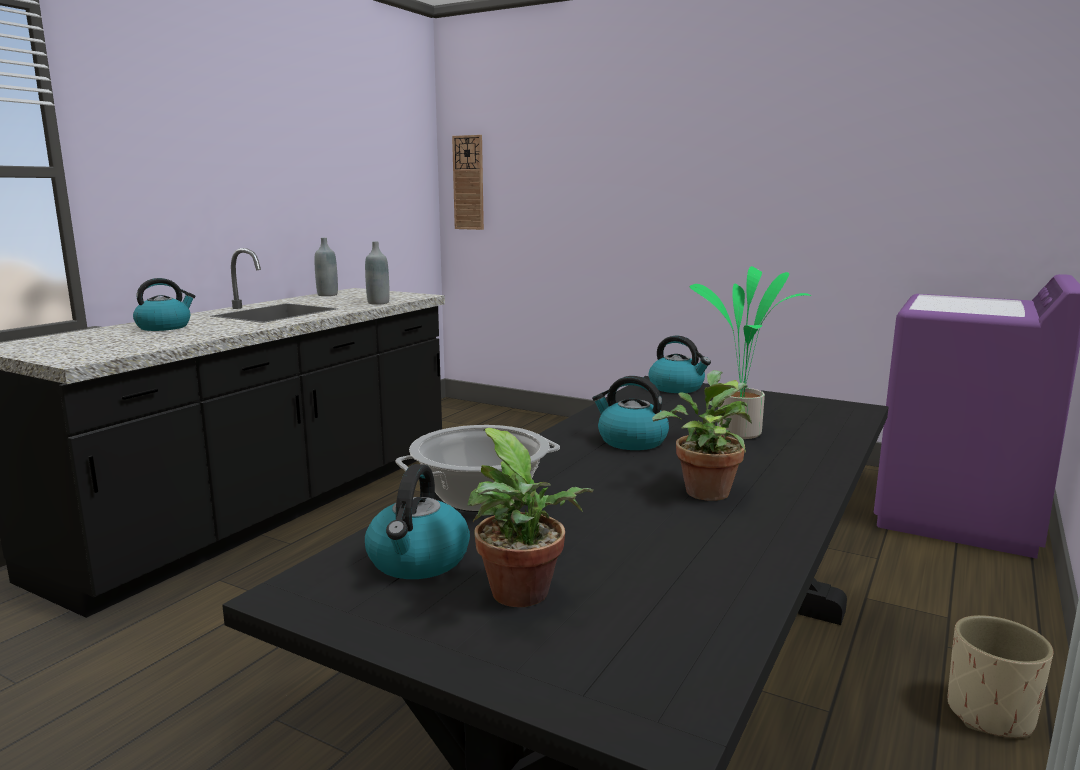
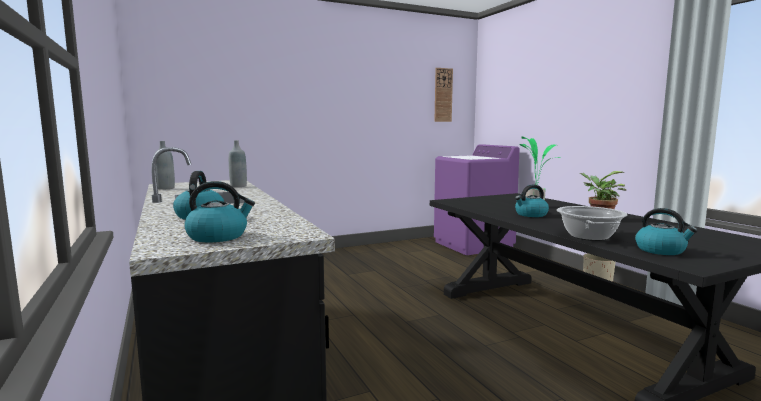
camera: 55 degrees left, 5 degrees down
(468, 183) = (158, 103): wall clock -> wall clock (443, 95)
(524, 596) = (697, 245): potted plant -> none
(677, 388) = (458, 200): kettle -> kettle (218, 236)

